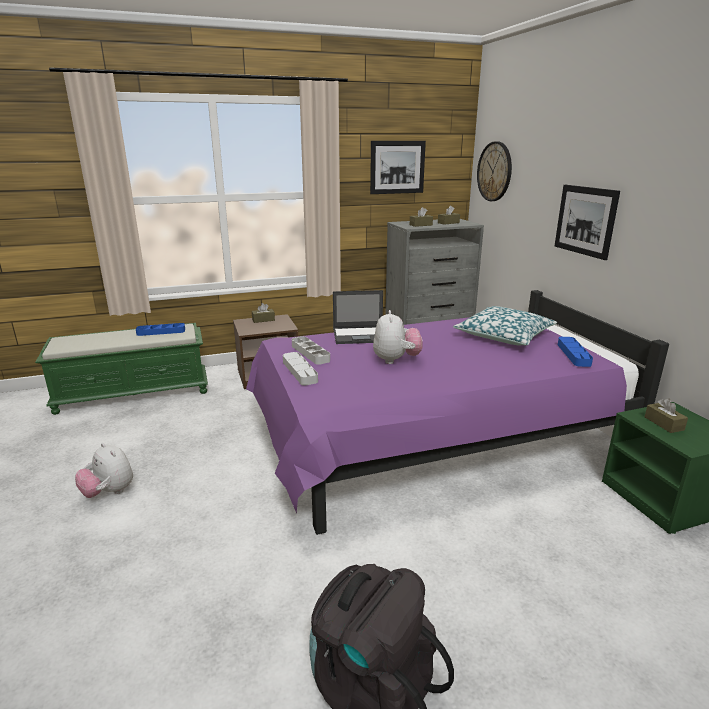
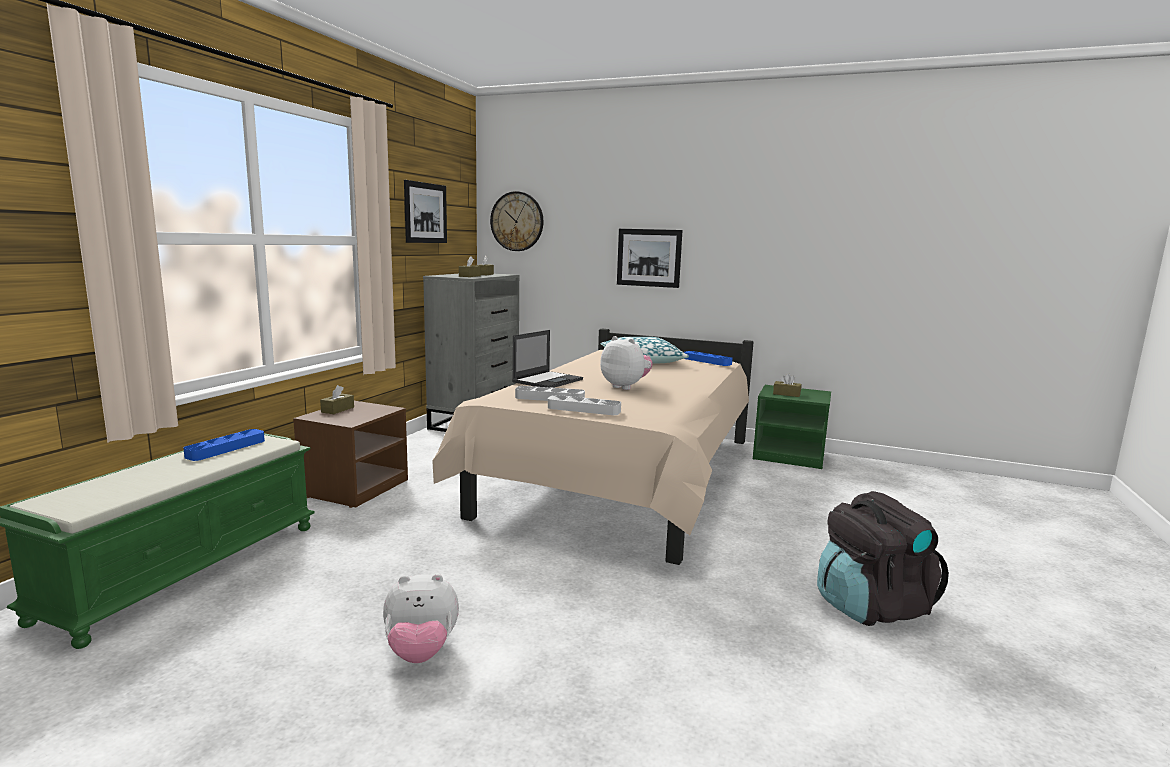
camera: 50 degrees left, 10 degrees down
(433, 442) = (623, 478): purple bed -> beige bed

